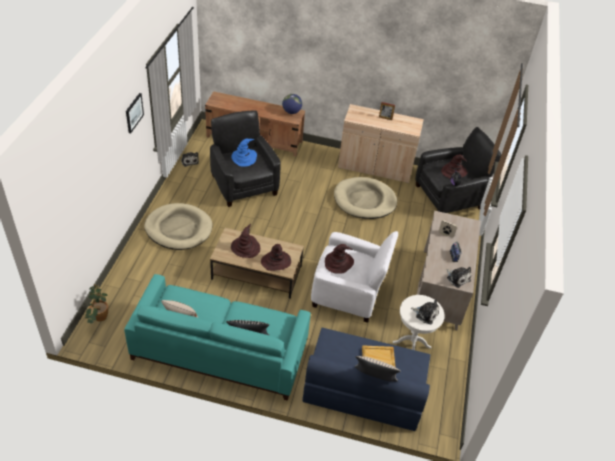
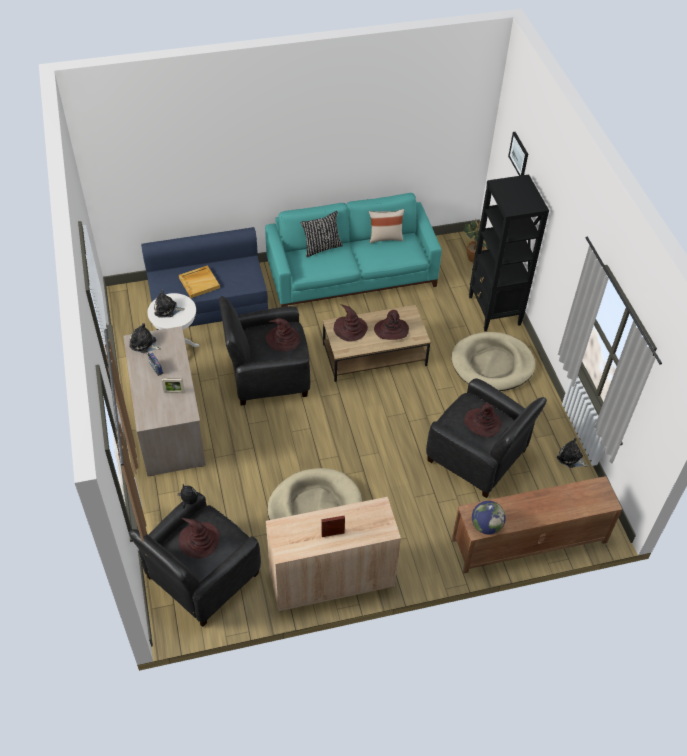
camera: 155 degrees right, 5 degrees up
(134, 112) = (576, 259): picture -> picture (519, 155)
(135, 264) = (494, 311): none -> black bookcase
(244, 158) = (482, 423): blue hat -> brown hat
(348, 293) = (267, 374): white armchair -> black armchair
(374, 380) = (191, 234): beige pillow -> none

